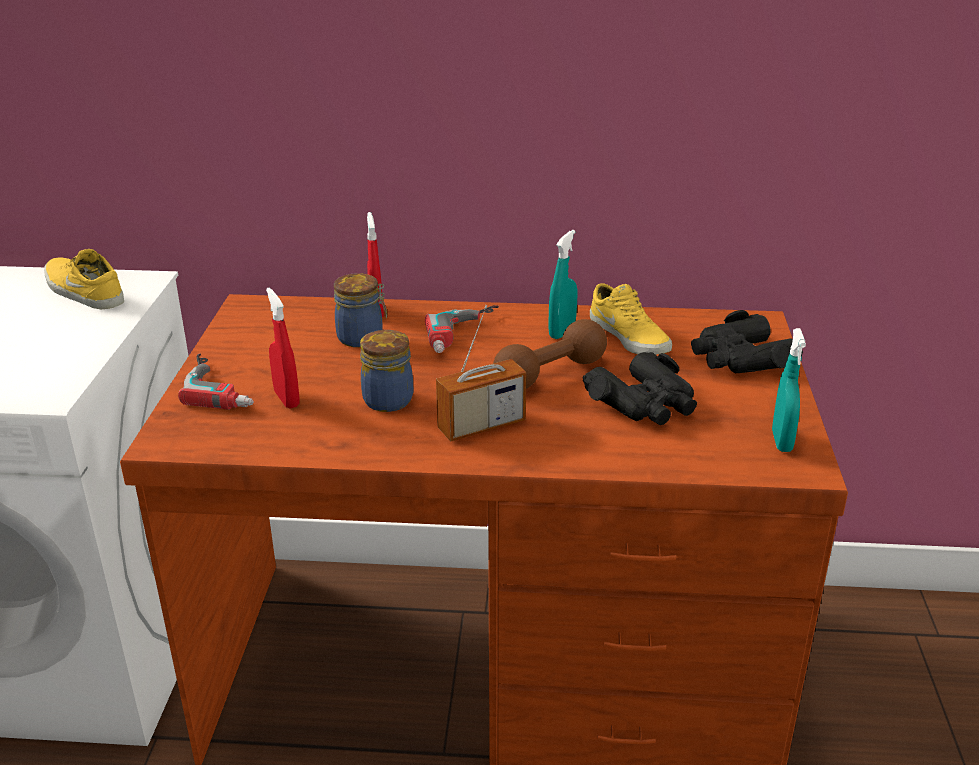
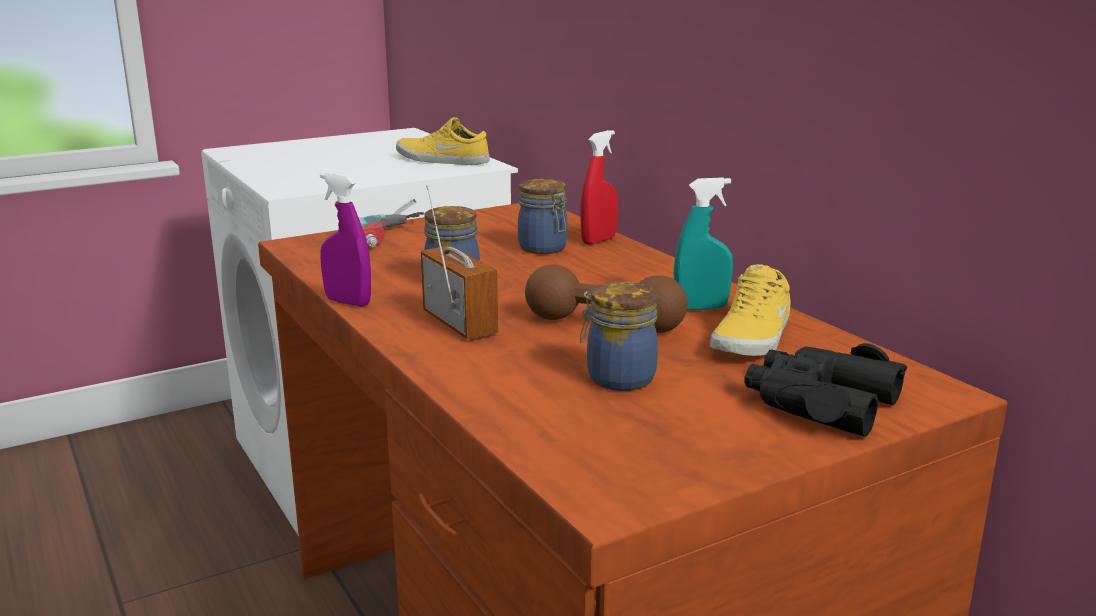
camera: 55 degrees right, 10 degrees down
(82, 292) = (441, 160): yellow shoe -> yellow shoe turned 75 degrees counterclockwise
(286, 399) = (405, 255): red spray bottle -> none
(370, 459) = (348, 302): none -> purple spray bottle
(467, 335) = (617, 277): power drill -> none
(481, 425) = (460, 323): radio -> radio turned 150 degrees counterclockwise
(644, 403) = (617, 378): black binoculars -> jar
(781, 441) = (652, 472): turquoise spray bottle -> none

